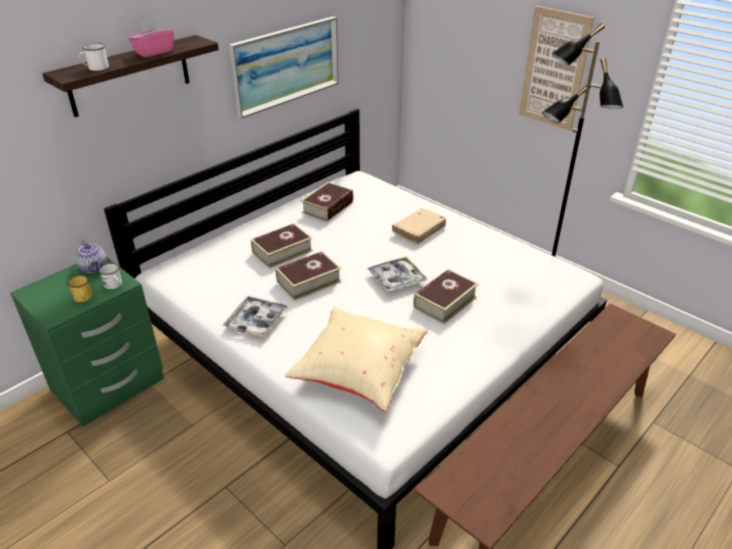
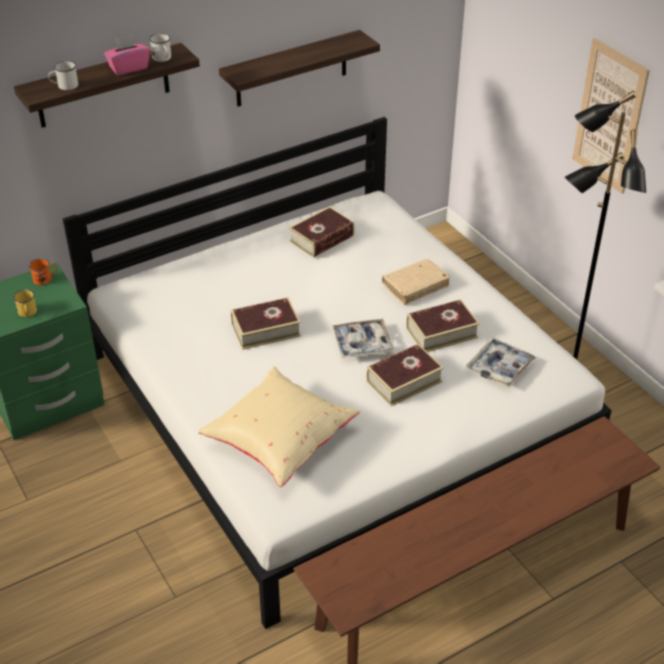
camera: 15 degrees right, 5 degrees up
(94, 267) = (45, 279): teapot -> orange mug
(114, 285) = (60, 304): white mug -> white mug (163, 59)
(256, 321) = (196, 366): tray -> tray (500, 367)
(282, 251) = (250, 287): book -> book (441, 332)
(286, 65) = (291, 69): picture -> shelf

